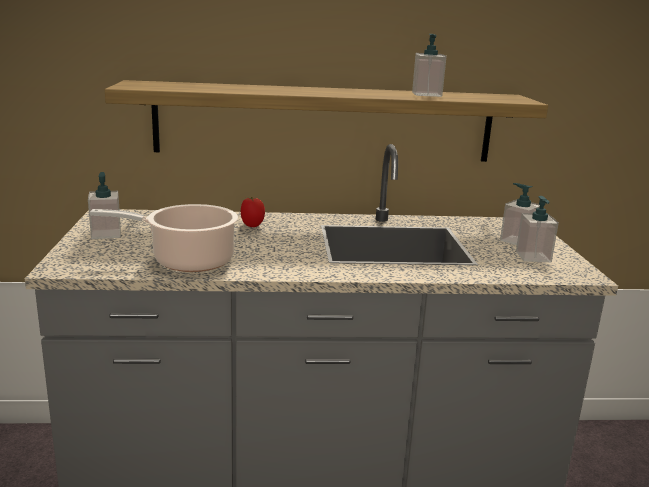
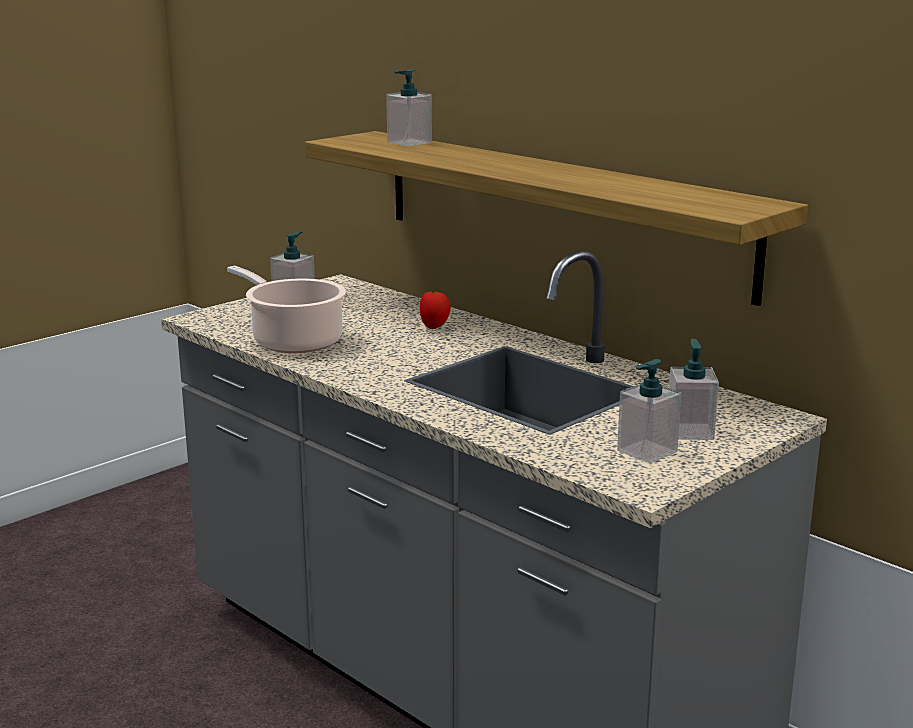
camera: 50 degrees right, 0 degrees up
(426, 94) = (634, 186): soap dispenser -> soap dispenser (409, 142)

